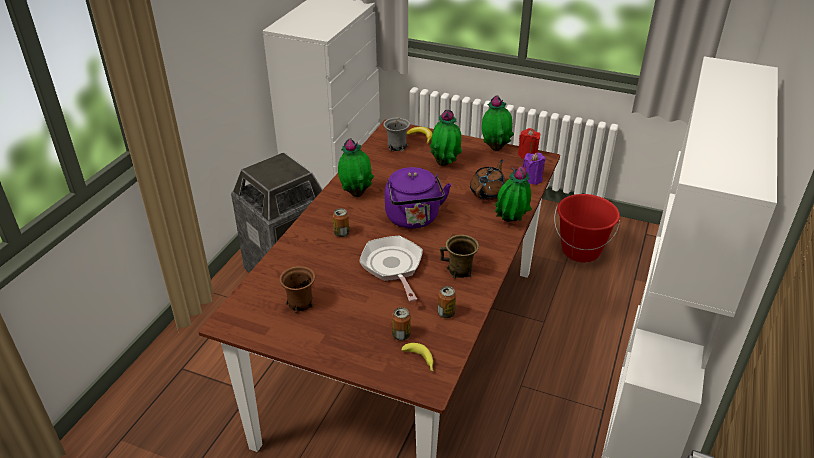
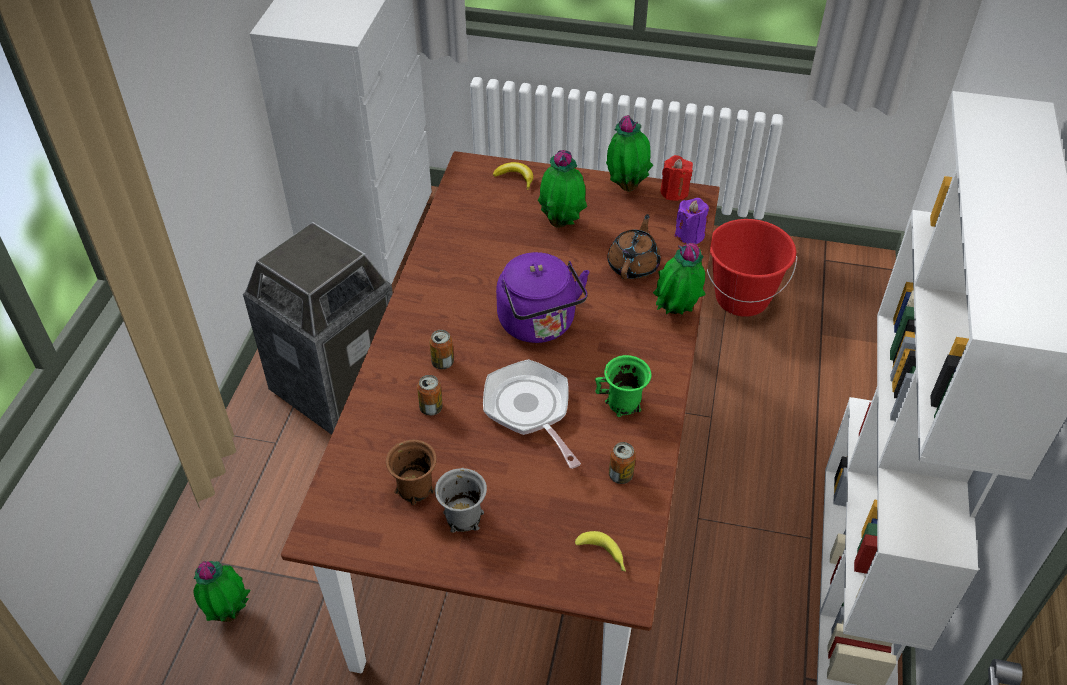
camera: 10 degrees left, 10 degrees up
(356, 193) = (446, 290): potted plant -> potted plant (228, 612)
(396, 147) = (484, 200): grey mug -> grey mug (462, 518)
(401, 335) = (568, 519): can -> can (431, 408)
(460, 271) = (624, 403): brown mug -> green mug

